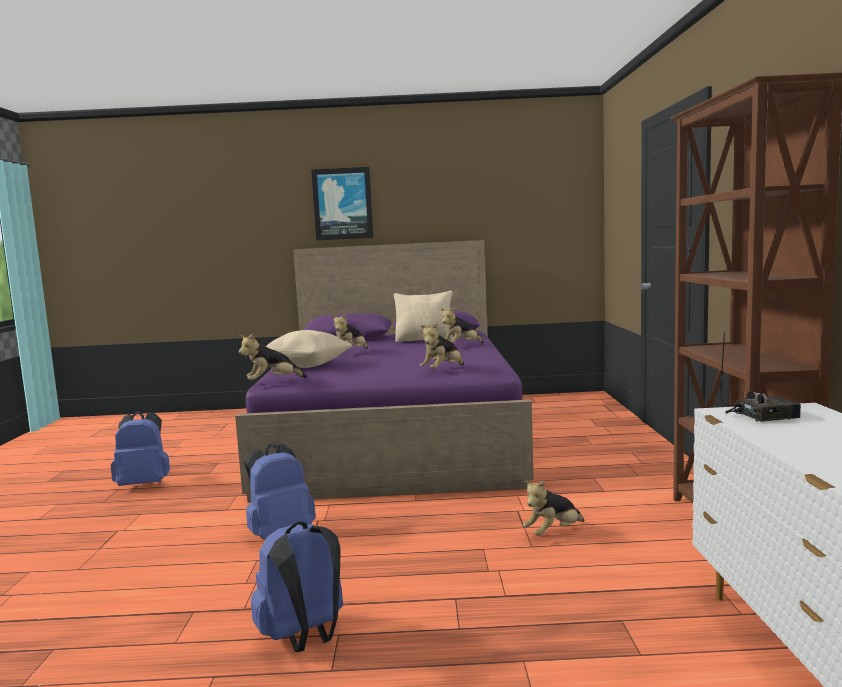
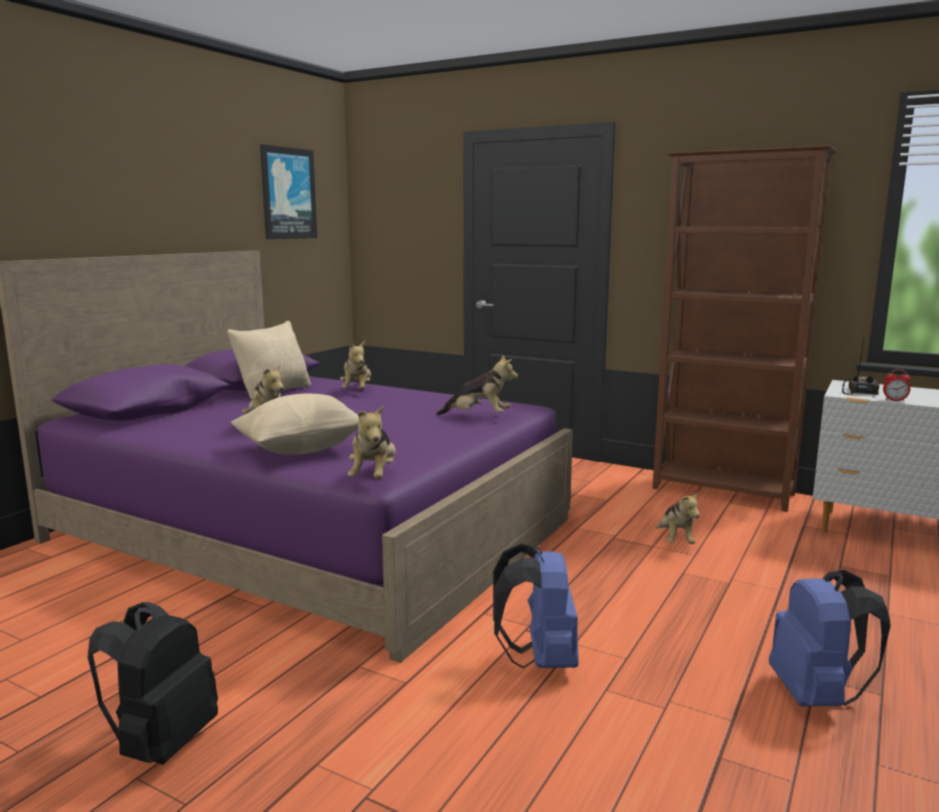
camera: 60 degrees left, 5 degrees up
(145, 484) = (161, 743): blue backpack -> black backpack
(342, 204) = (67, 184): picture -> picture (288, 193)
(443, 371) = (478, 416): plush toy -> plush toy turned 60 degrees counterclockwise
(748, 430) = (894, 400): none -> alarm clock

